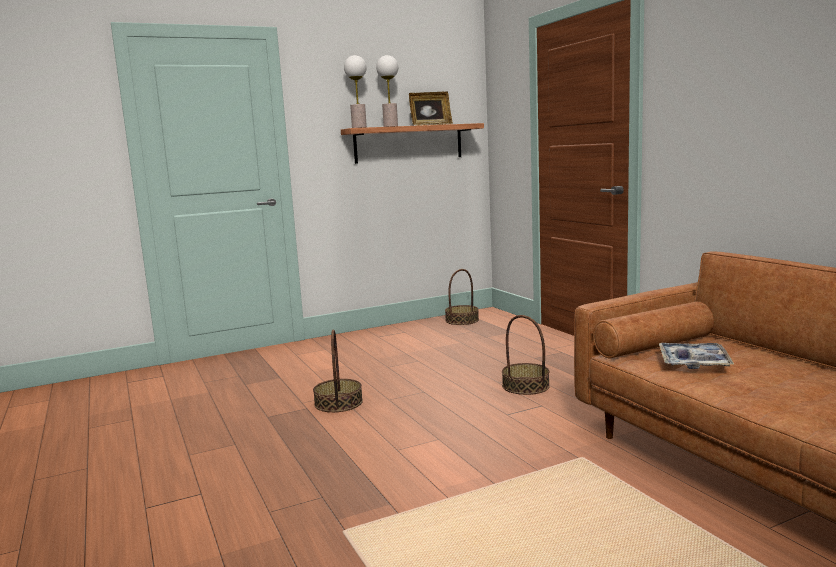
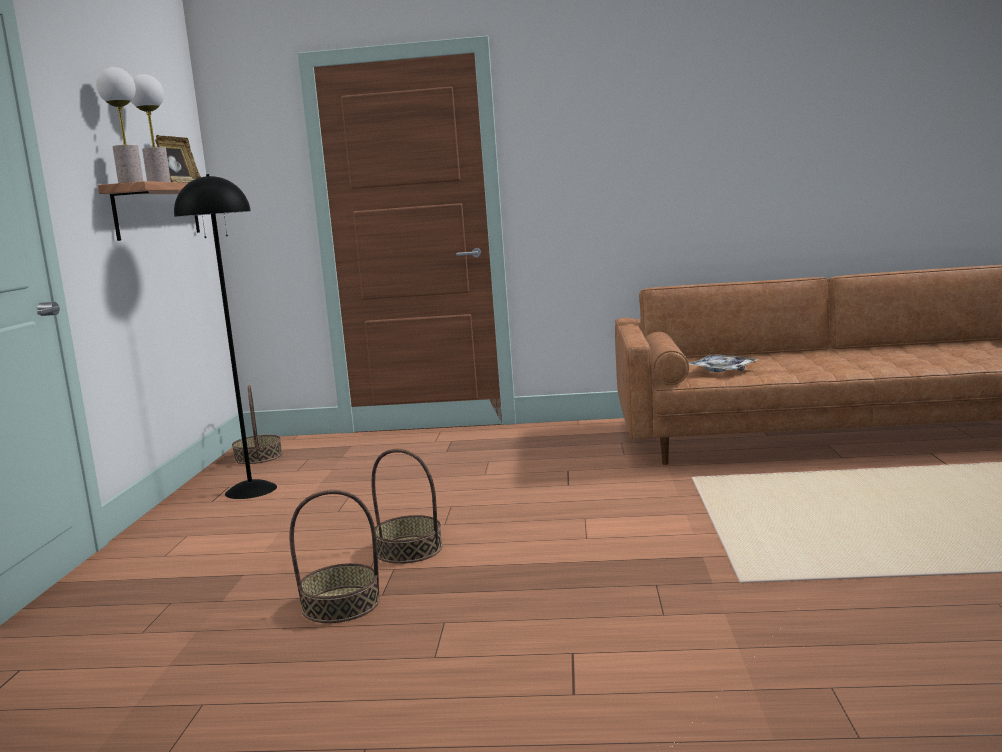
camera: 60 degrees left, 0 degrees up
(404, 338) = (251, 490): none -> black floor lamp
(525, 386) = (512, 467): basket -> basket (341, 604)

